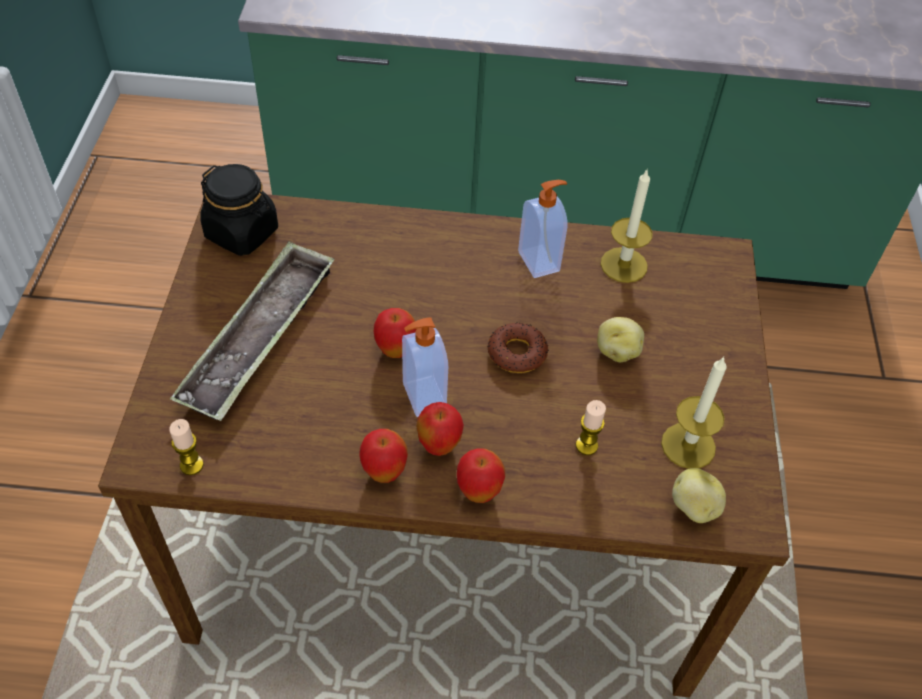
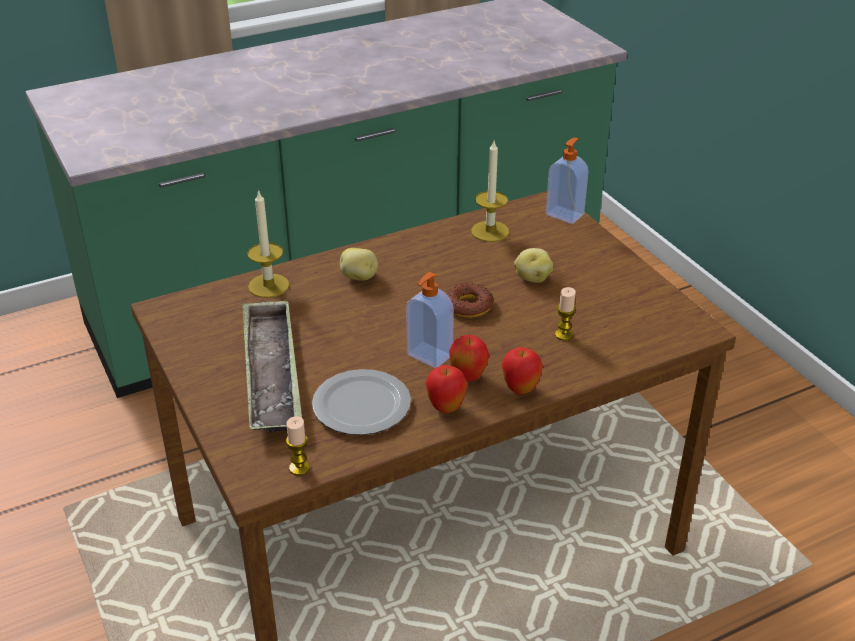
camera: 30 degrees left, 15 degrees down
(242, 233) = (190, 319): black jar -> none
(306, 422) = (359, 406): none -> plate
(396, 350) = (382, 339): apple -> none
(540, 261) = (432, 250): soap dispenser -> soap dispenser (565, 214)
(688, 445) = (625, 308): candle -> candle (268, 286)
(693, 508) = (659, 337): potato -> potato (359, 277)

